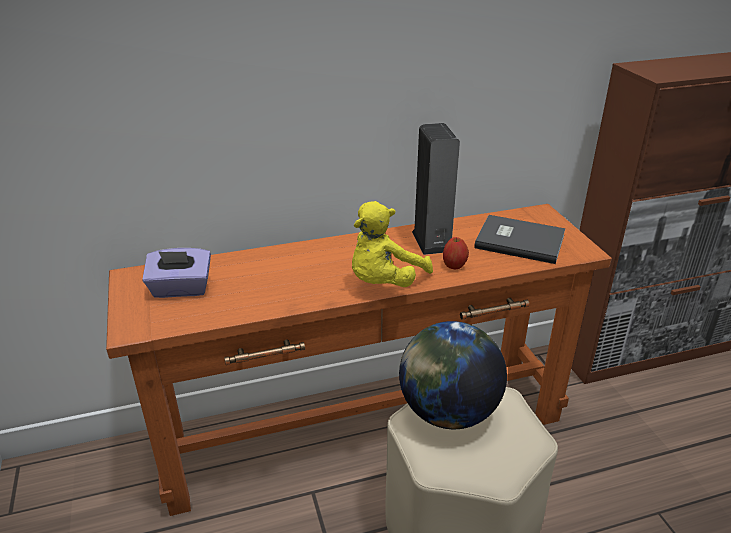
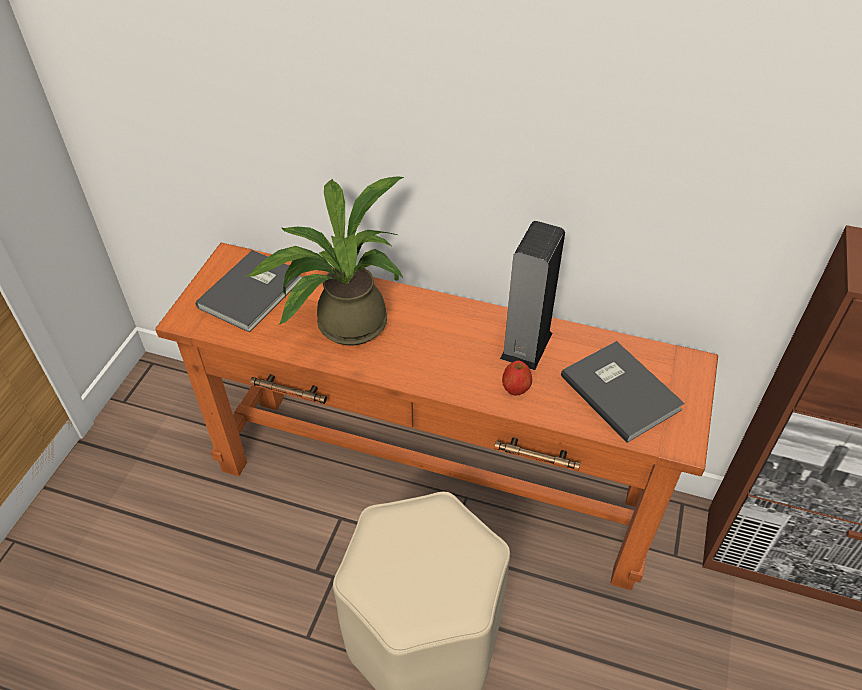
camera: 35 degrees right, 15 degrees up
(181, 289) = (254, 292): purple tissue box -> grey book
(283, 280) = (343, 325): none -> potted plant
(384, 282) = (427, 374): yellow plush toy -> none
(447, 412) = (418, 533): globe -> none

